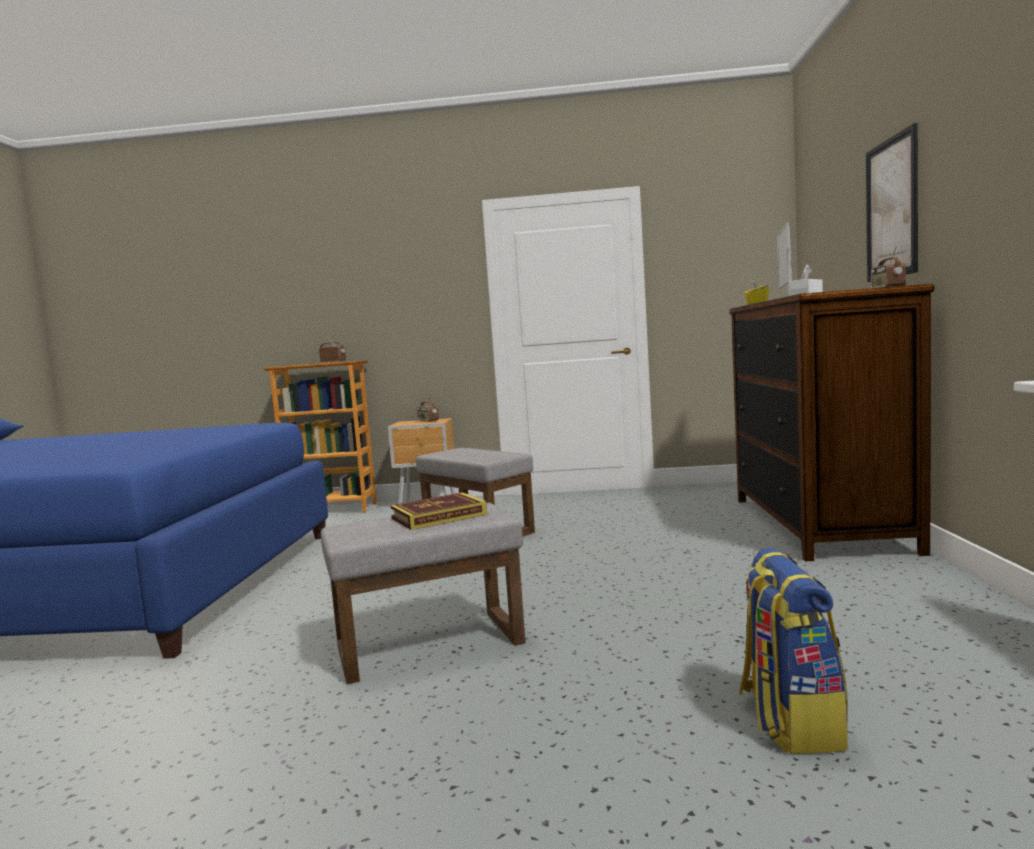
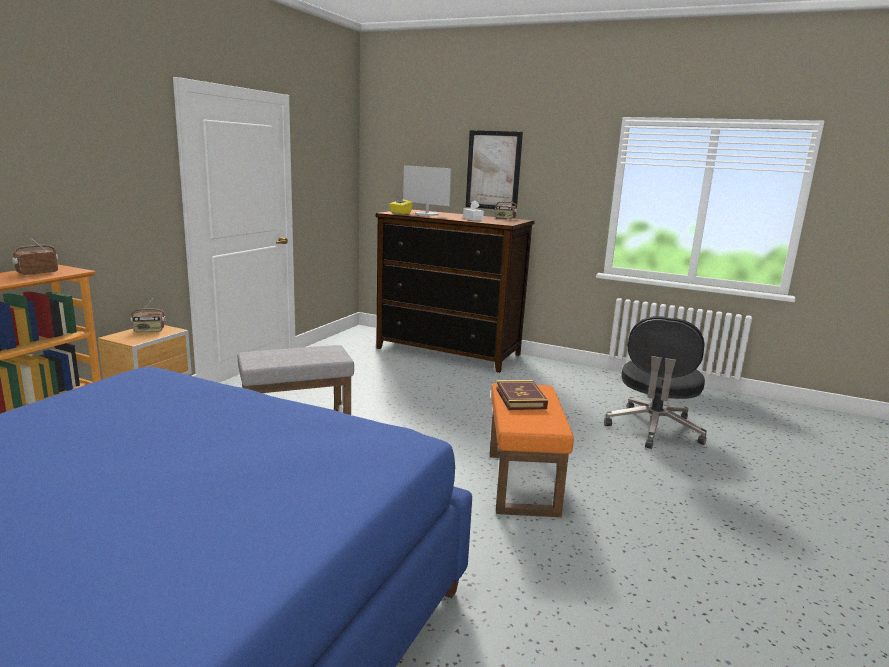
camera: 70 degrees left, 10 degrees up
(431, 643) = (520, 482): grey ottoman -> orange ottoman
(789, 721) = (653, 429): backpack -> black office chair

